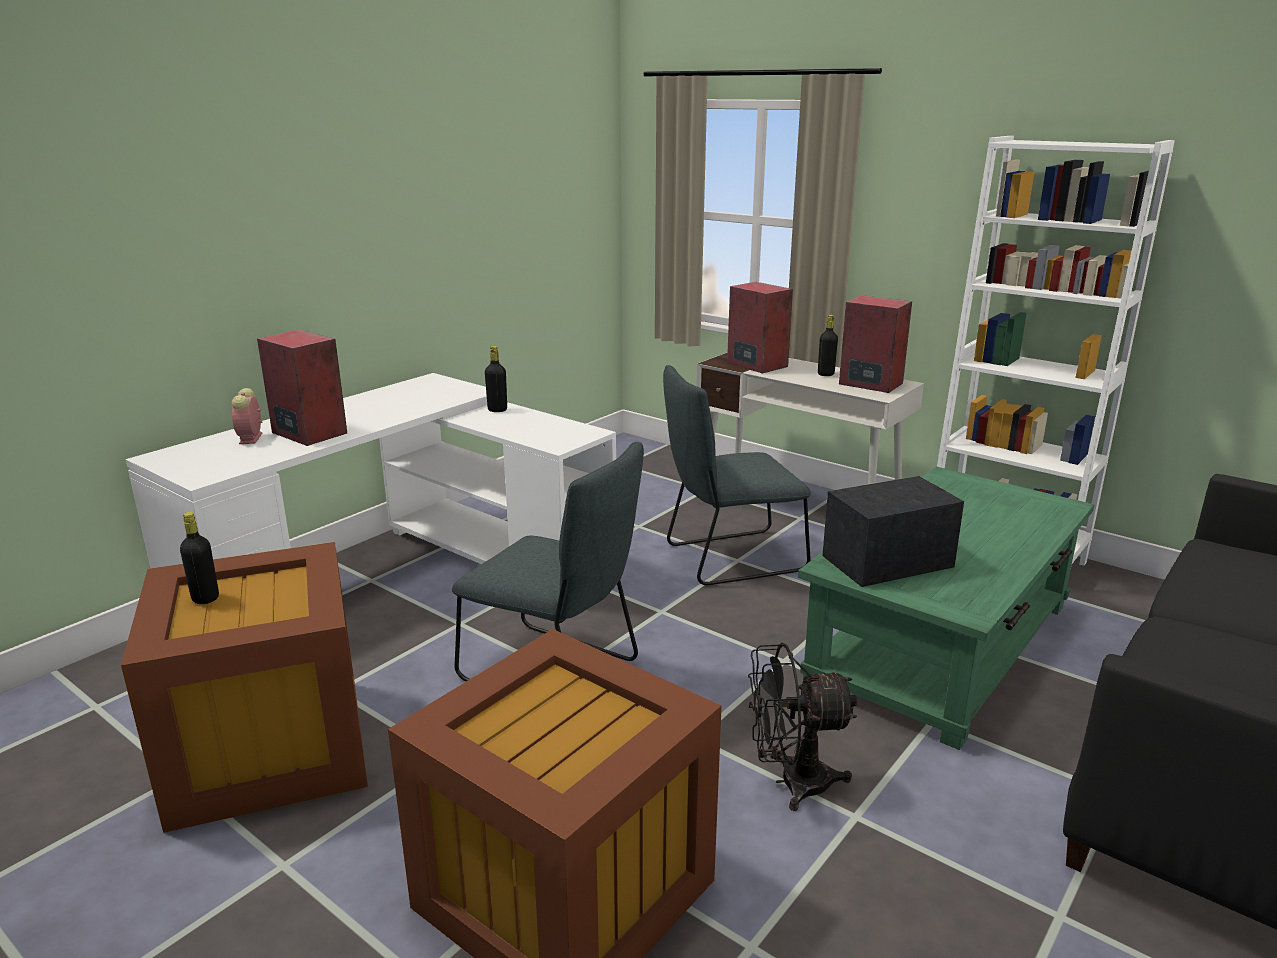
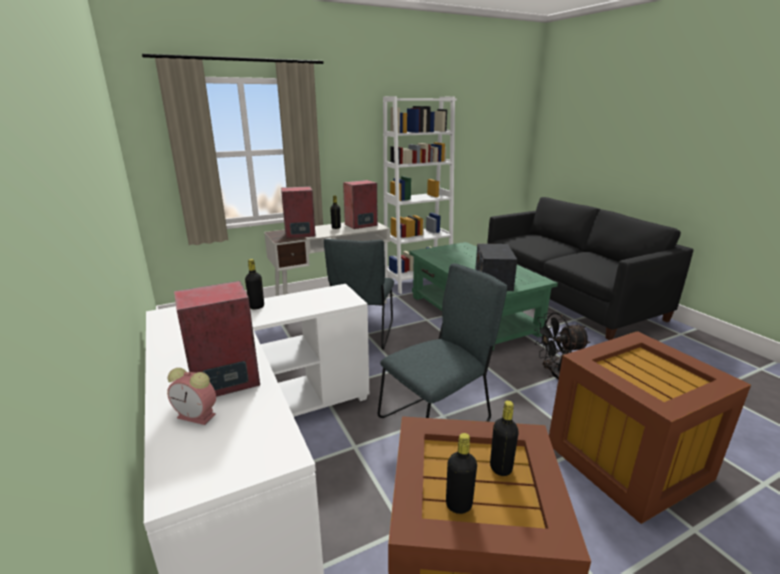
camera: 65 degrees left, 0 degrees up
(265, 614) = (501, 468): none -> black bottle
(791, 782) = (555, 376): black fan -> black fan turned 60 degrees clockwise

